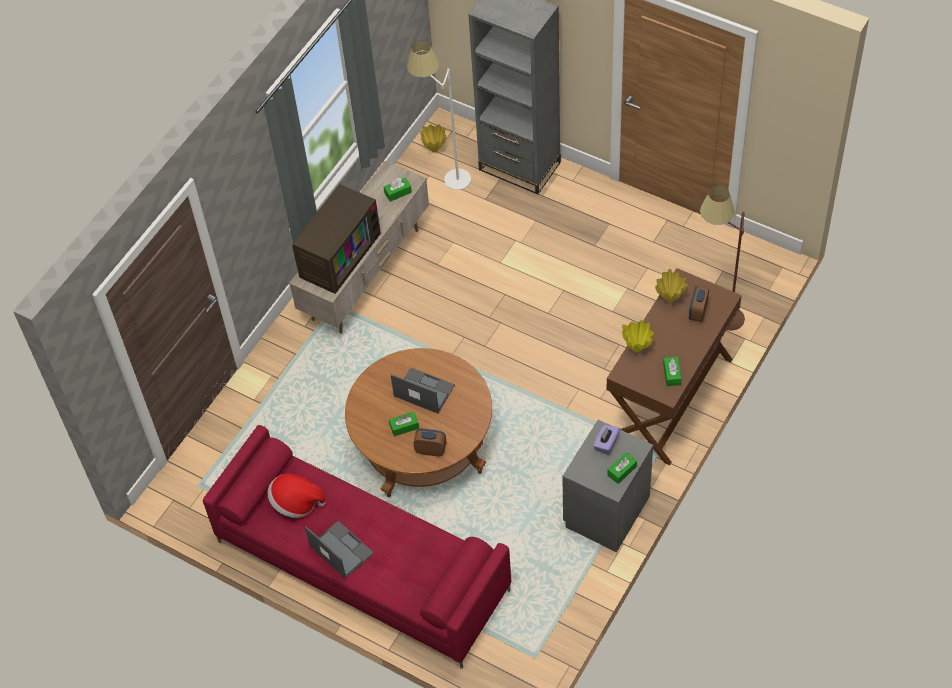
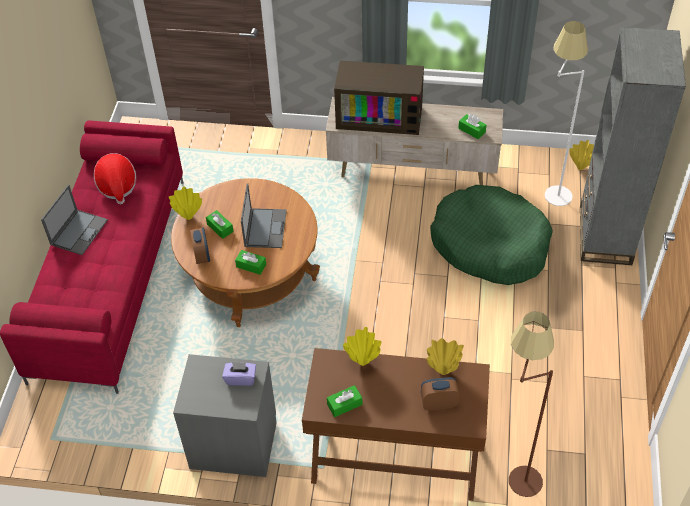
camera: 65 degrees right, 5 degrees down
(376, 449) = (188, 217): none -> yellow vase
(486, 250) = (489, 245): none -> green dog bed
(622, 471) = (212, 403): green tissue box -> green tissue box (251, 266)

